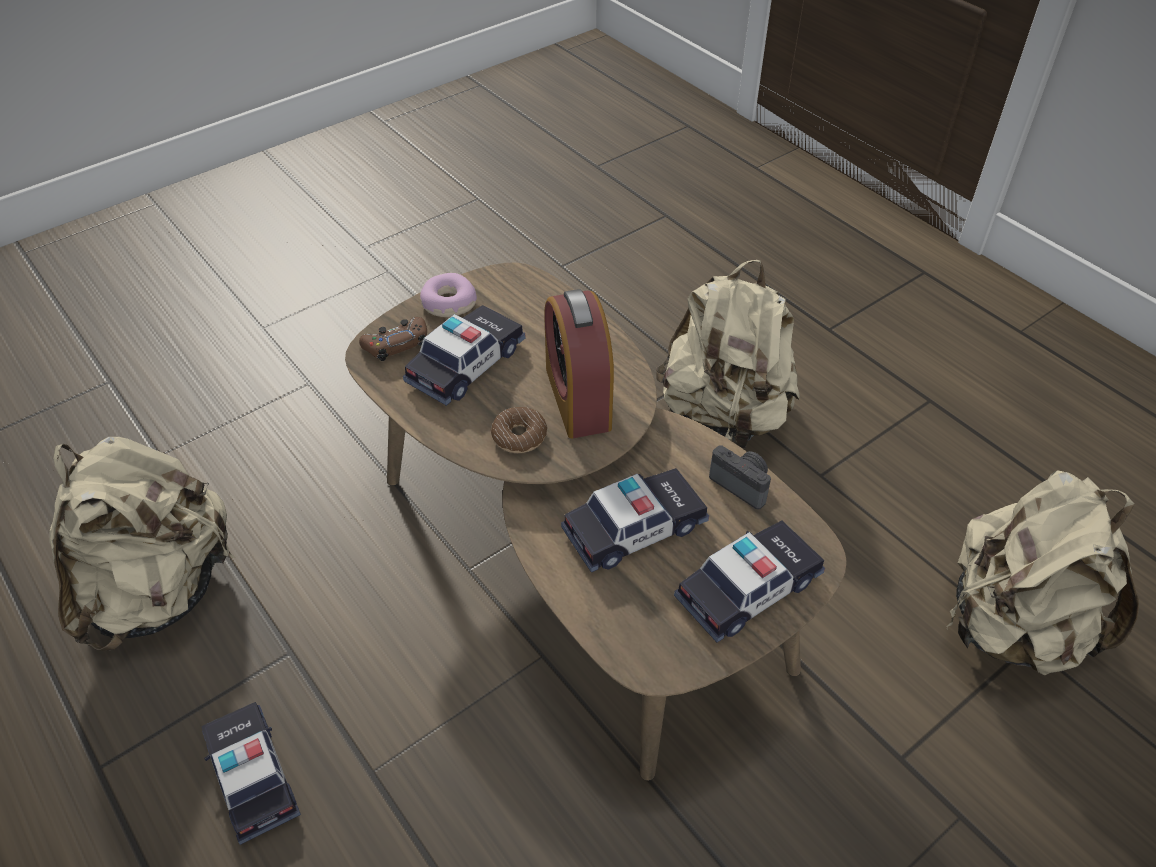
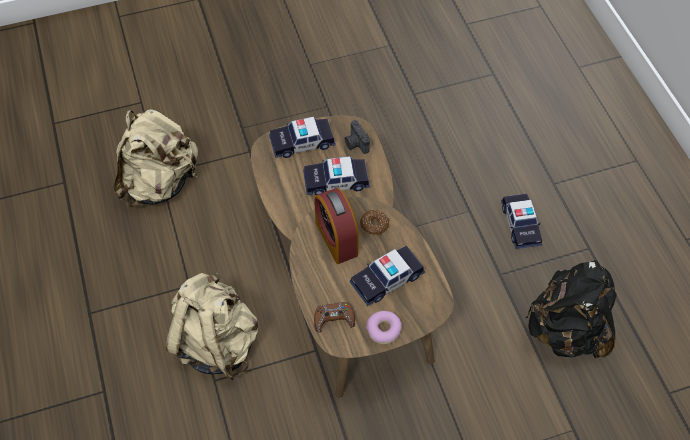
camera: 160 degrees left, 10 degrees up
(160, 590) = (566, 330): beige backpack -> black backpack
(396, 344) = (422, 306): brown game controller -> brown game controller (333, 319)
(578, 398) = (336, 238): alarm clock -> alarm clock turned 150 degrees clockwise
(742, 484) = (276, 187): camera -> camera (355, 144)

